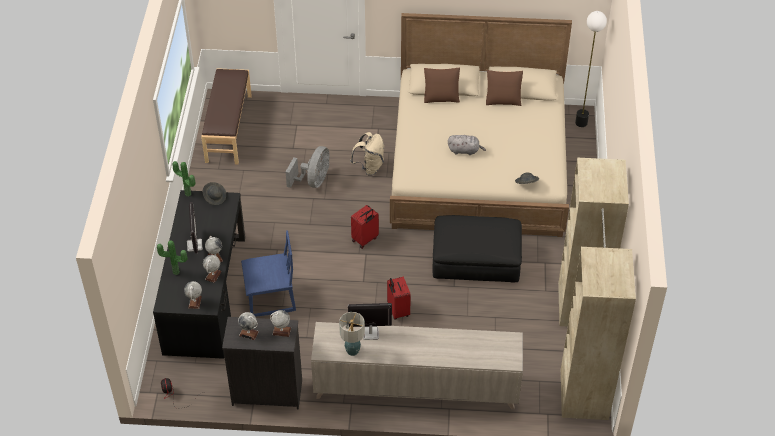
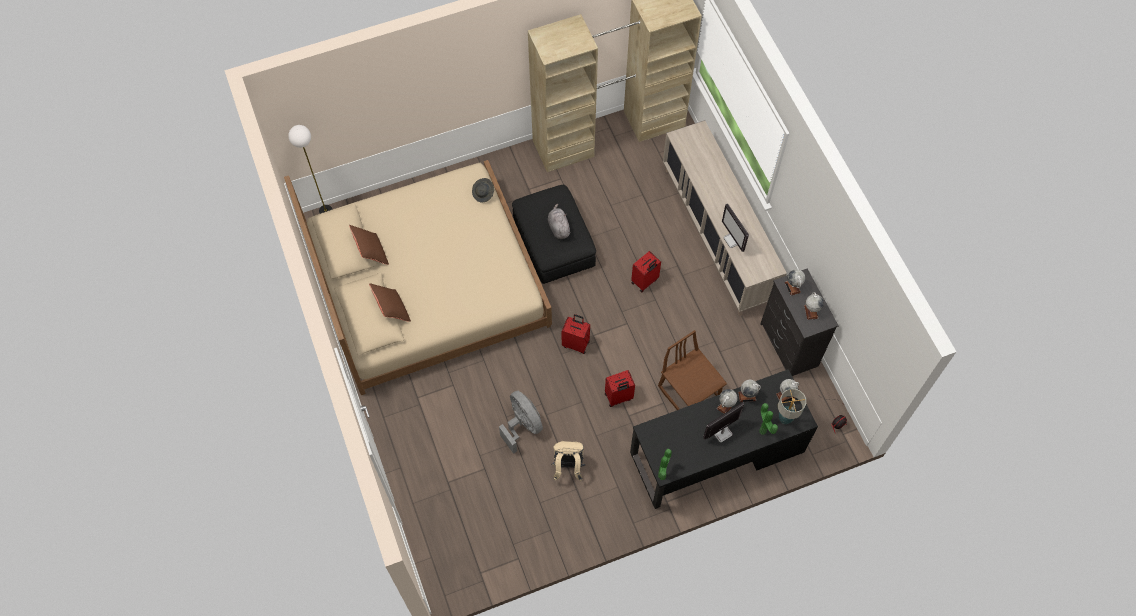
camera: 115 degrees left, 15 degrees up
(215, 197) = (651, 447): grey hat -> none
(228, 128) = (485, 552): brown bench -> none
(271, 298) = (689, 392): blue chair -> brown chair
(297, 249) = (618, 397): none -> red suitcase
(313, 181) = (522, 425): grey fan -> grey fan turned 60 degrees clockwise
(352, 351) = (759, 245): table lamp -> table lamp (785, 418)
(369, 167) = (478, 381): beige backpack -> beige backpack (568, 467)
(465, 150) = (463, 259): grey plush toy -> grey plush toy (558, 227)

